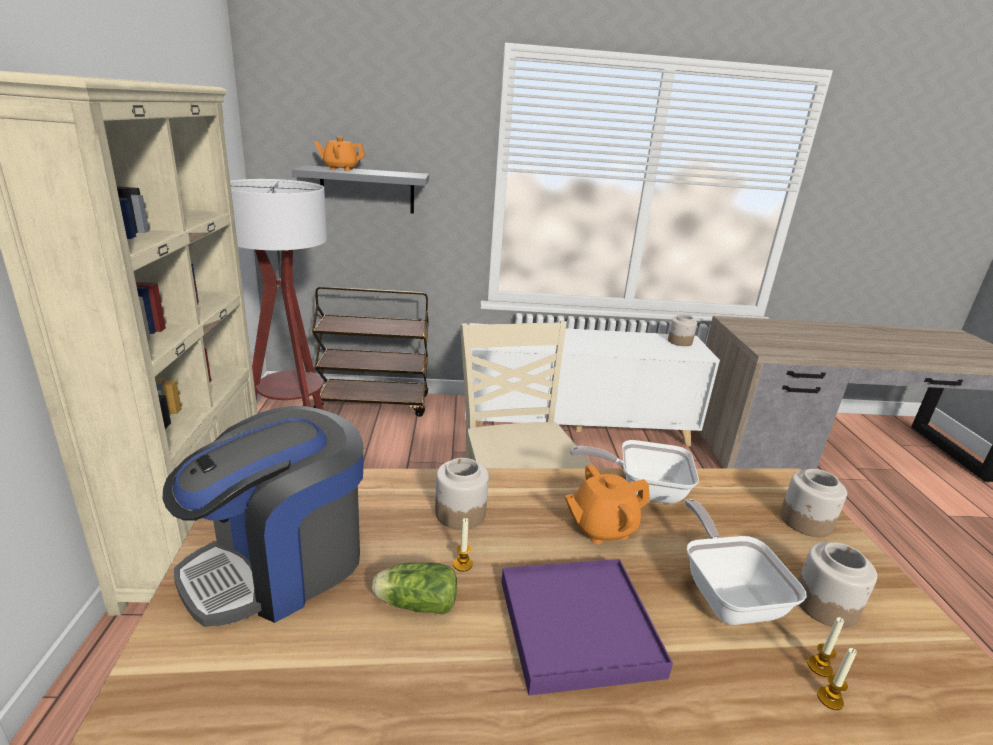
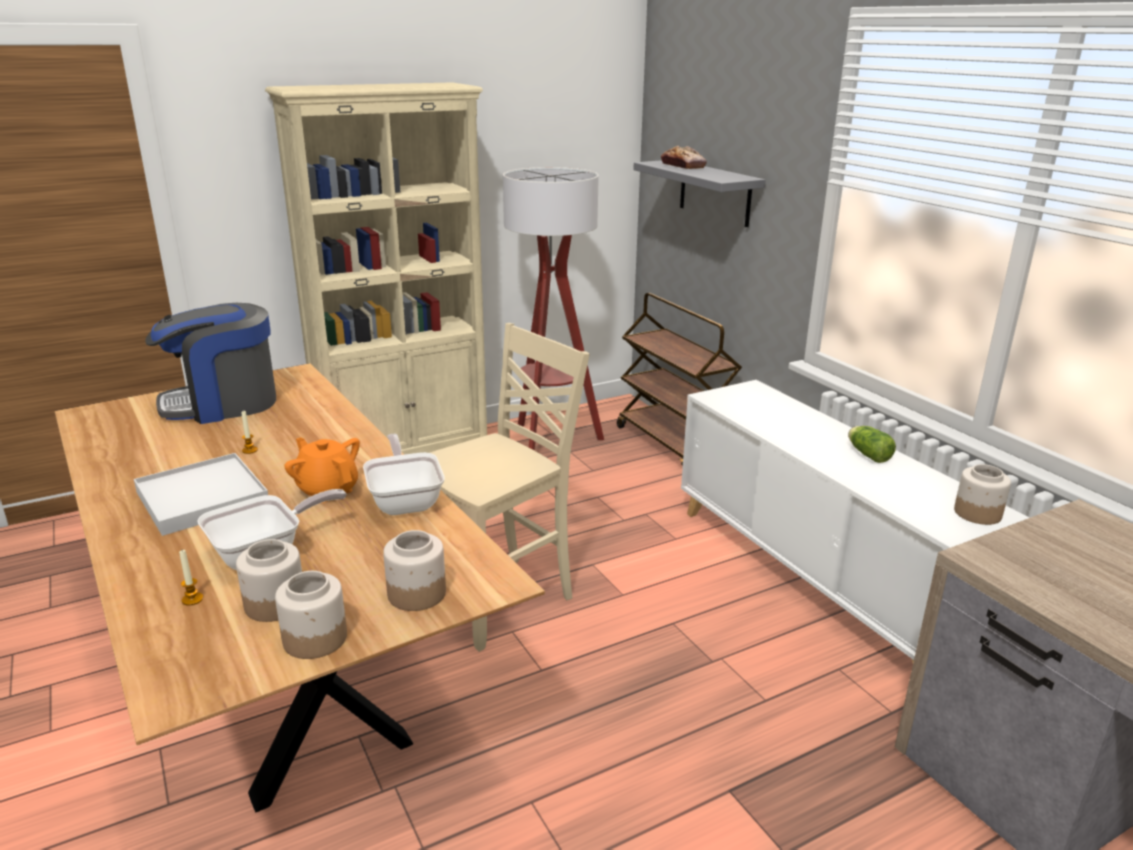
camera: 65 degrees right, 0 degrees up
(281, 564) = (222, 404): coffee machine -> coffee machine turned 45 degrees counterclockwise
(340, 169) = (683, 166): orange teapot -> bread
(414, 603) = (204, 445): lettuce -> lettuce (867, 454)
(460, 512) = (310, 437): jar -> jar (316, 638)
(577, 627) = (202, 498): purple tray -> white tray
(829, 699) = (158, 603): candle -> none

